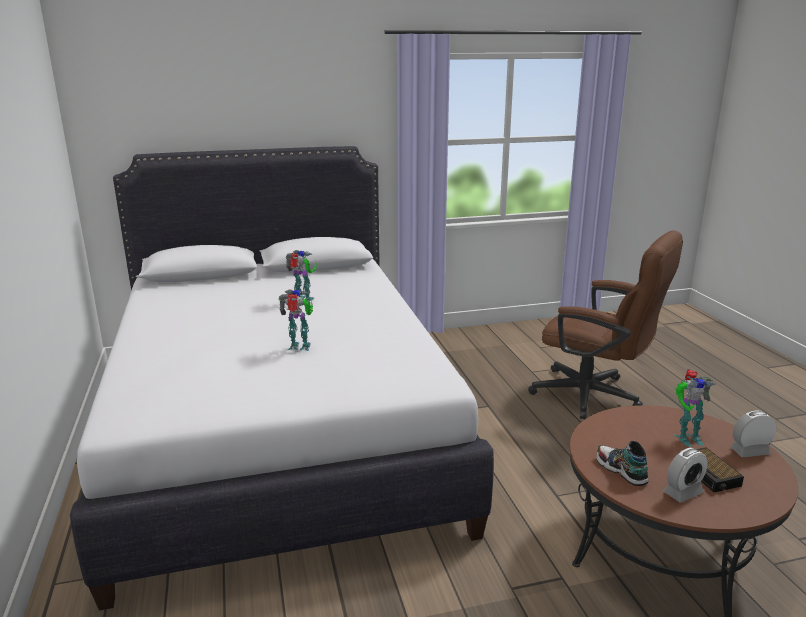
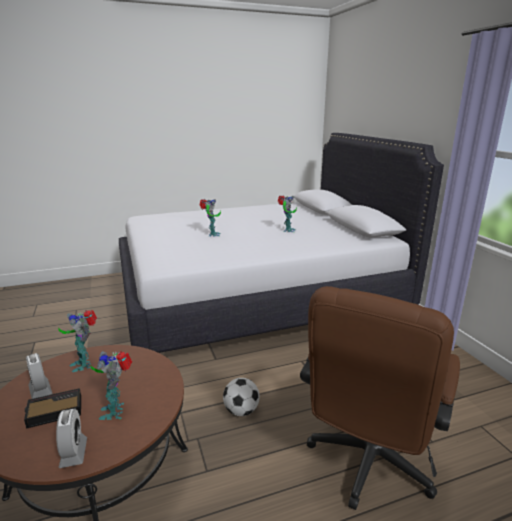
camera: 85 degrees right, 0 degrees up
(545, 453) = (241, 411): none -> football
(620, 471) = (84, 363): shoe -> toy robot

